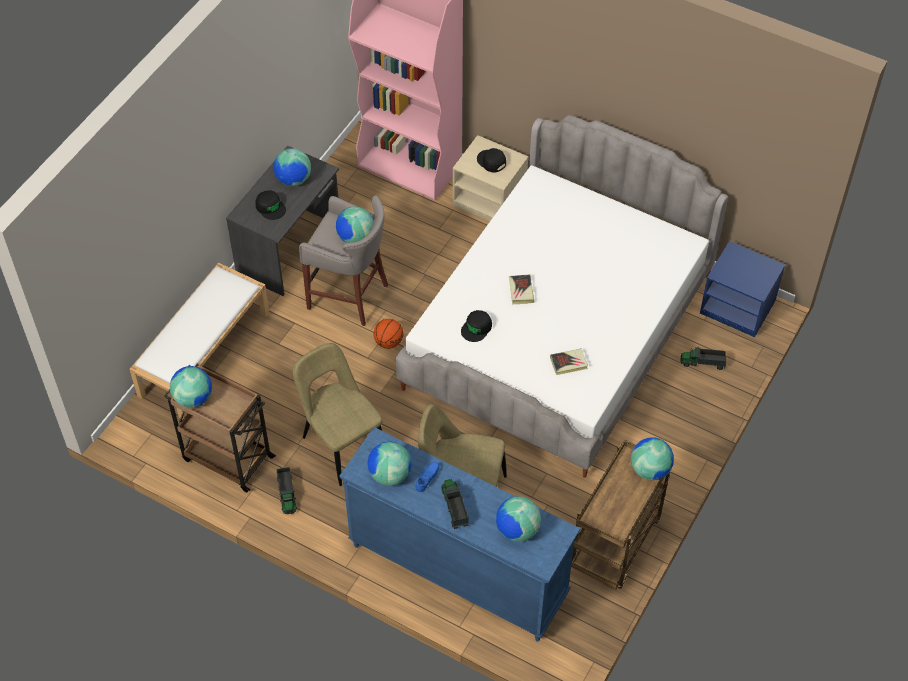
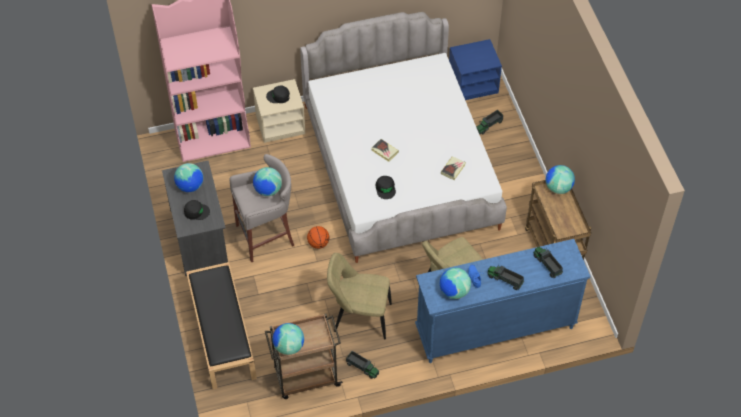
camera: 45 degrees left, 0 degrees up
(204, 353) = (222, 333): white bench -> black bench
(517, 530) = (547, 265): globe -> toy truck

